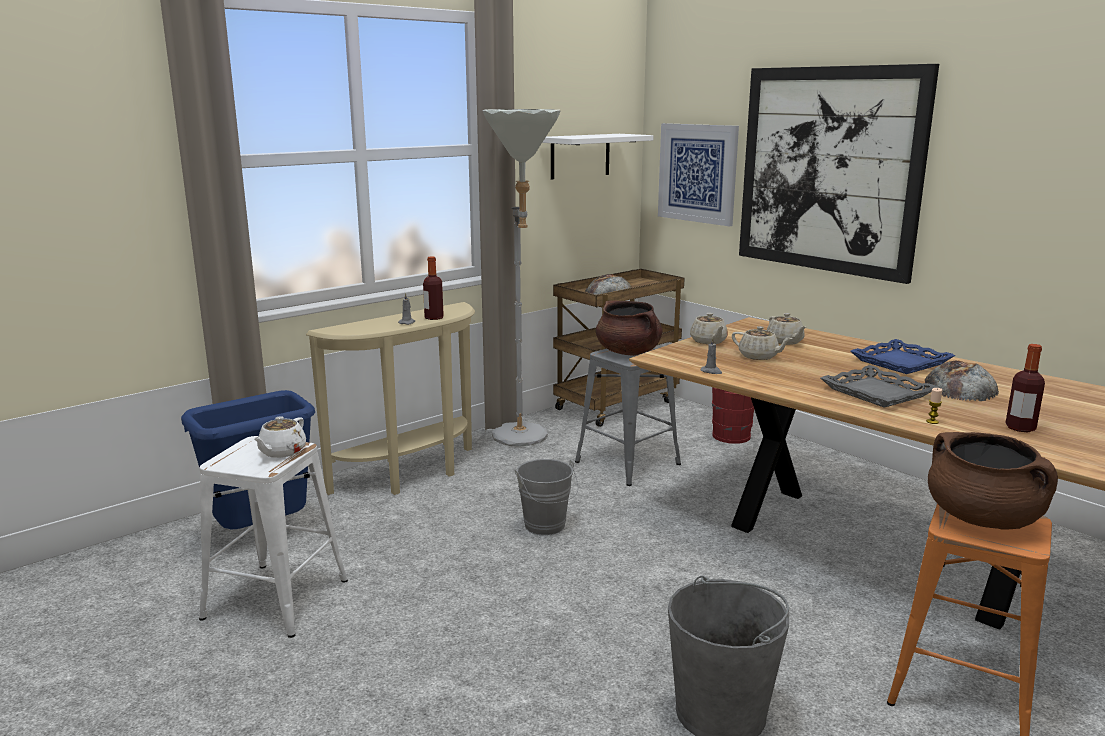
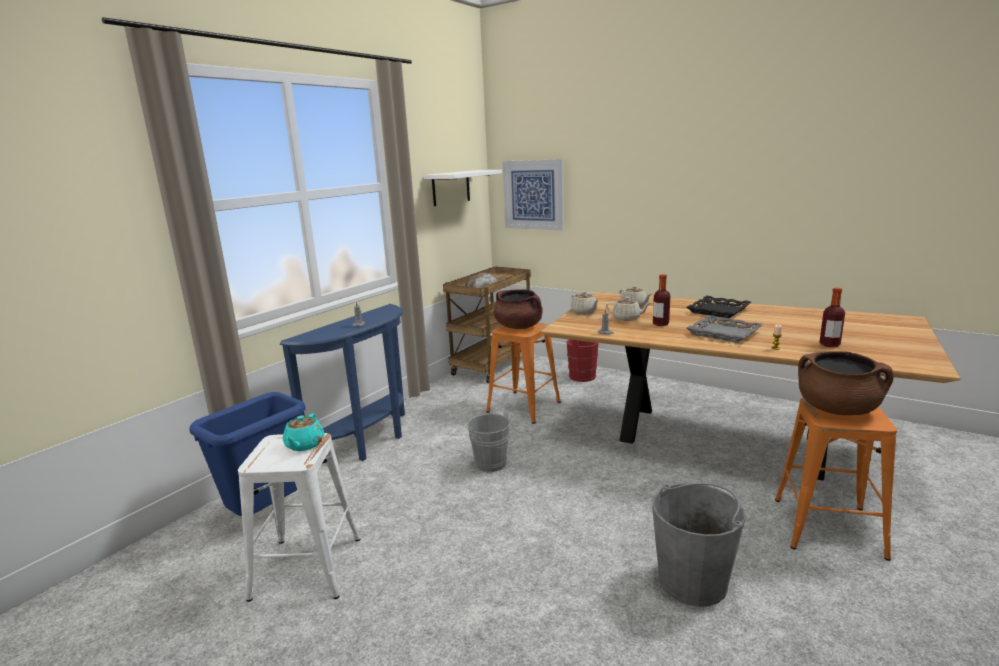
camera: 15 degrees left, 0 degrees up
(281, 452) = (304, 445): white teapot -> turquoise teapot
(413, 476) = (370, 443): beige console table -> blue console table
(434, 318) = (377, 318): bottle -> bottle (660, 324)
(523, 440) = (440, 402): grey floor lamp -> none
(627, 462) = (523, 406): grey stool -> orange stool
(829, 170) = (634, 185): picture -> none
(900, 362) = (718, 311): blue tray -> black tray
(960, 387) = (768, 322): bread -> none

